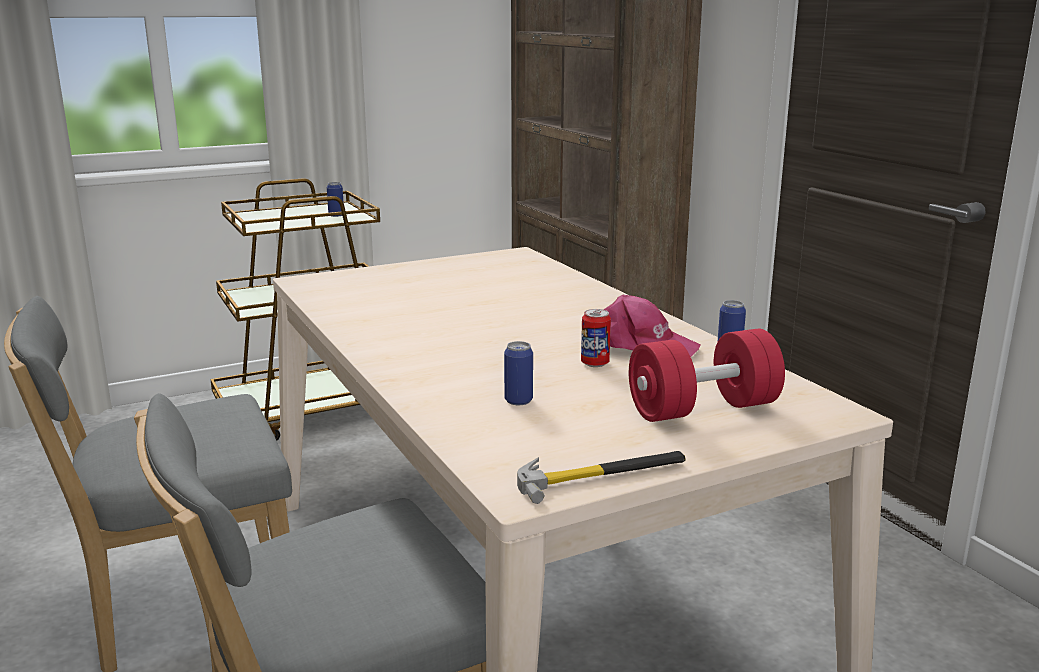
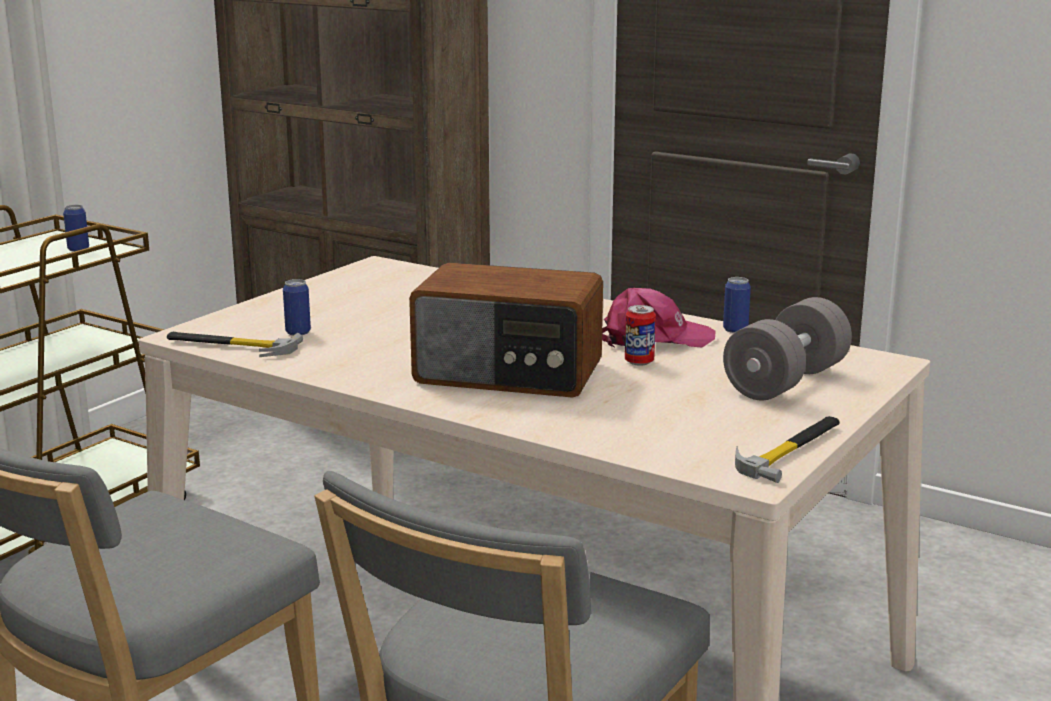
camera: 30 degrees left, 0 degrees up
(318, 293) = (231, 346): none -> hammer
(471, 351) = (508, 374): none -> radio
(518, 401) = (627, 408): can -> can (298, 332)
(703, 409) = (786, 381): red dumbbell -> grey dumbbell

